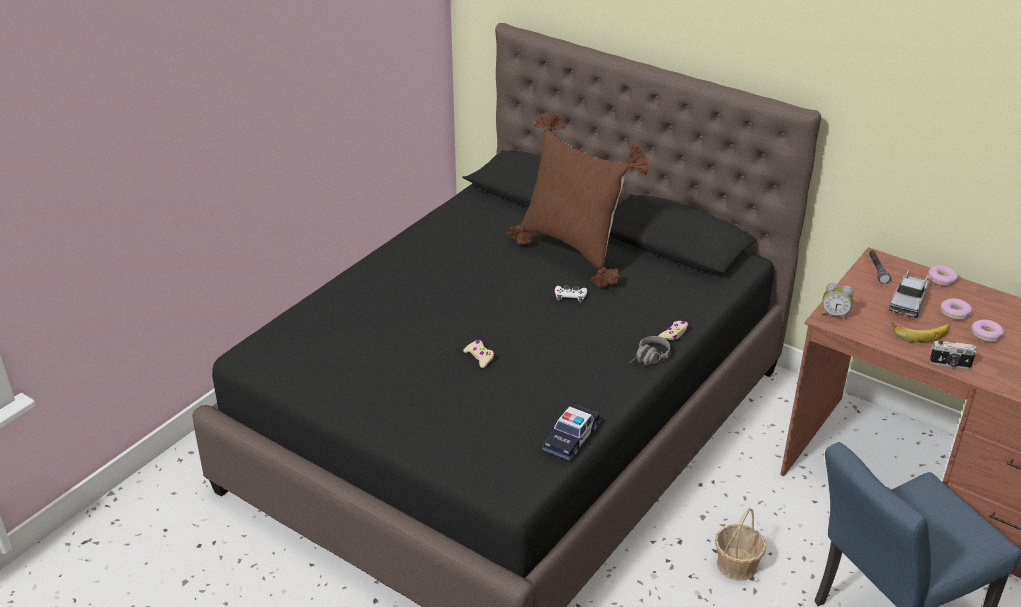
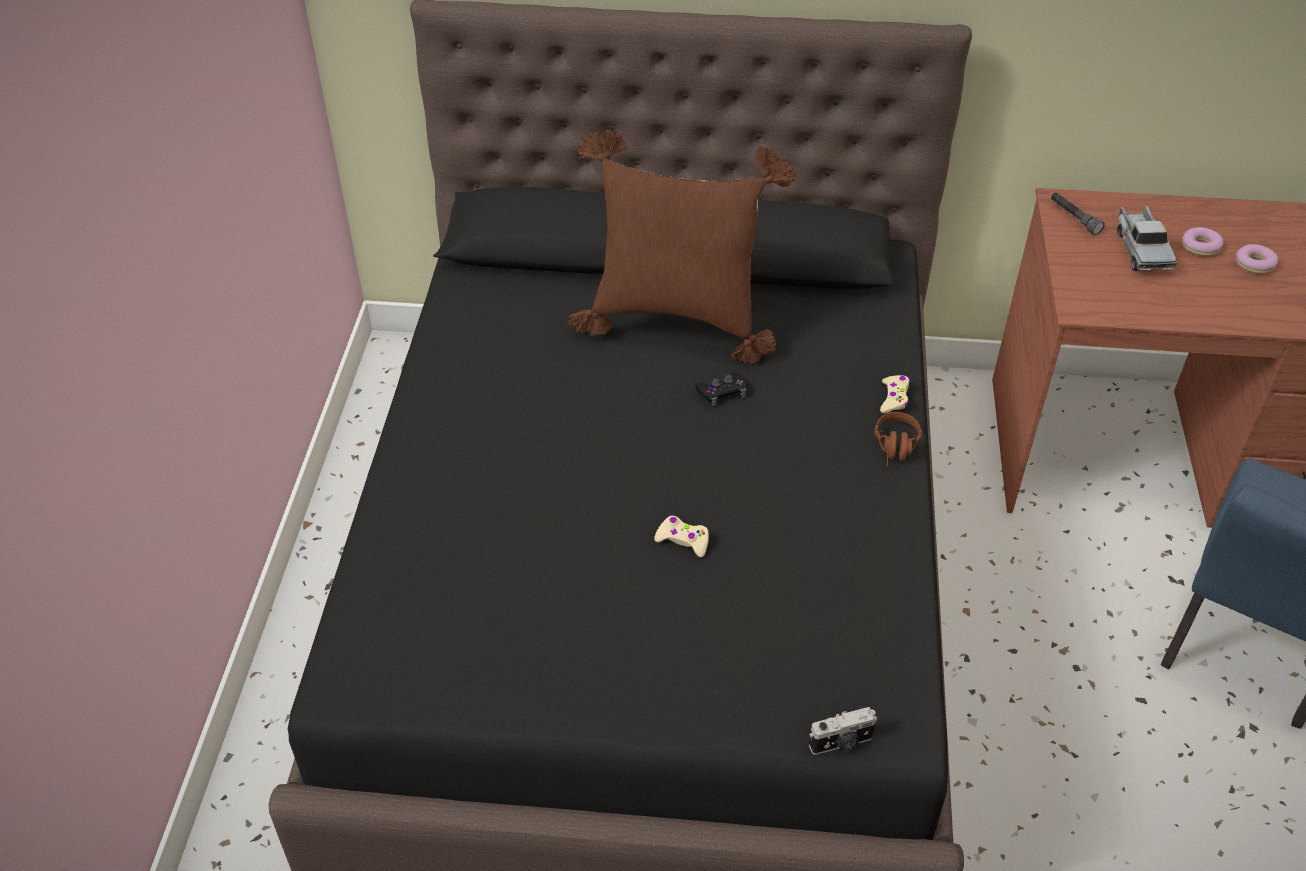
camera: 30 degrees left, 10 degrees up
(570, 296) = (722, 392): white game controller -> black game controller
(571, 438) = (903, 615): toy car -> none
(649, 359) = (896, 449): grey headphones -> brown headphones
(737, 564) = (1049, 658): basket -> none
(834, 314) = (1082, 300): alarm clock -> none
(919, 331) = (1187, 288): banana -> none
(942, 279) = (1149, 205): donut -> none
(950, 364) = (1254, 321): camera -> camera (841, 743)

